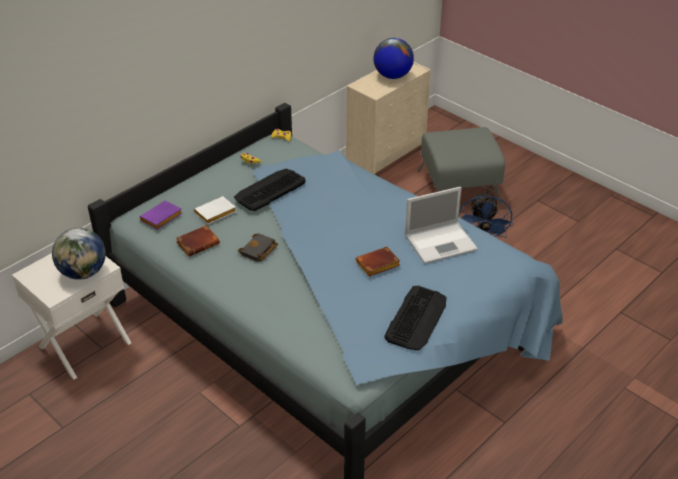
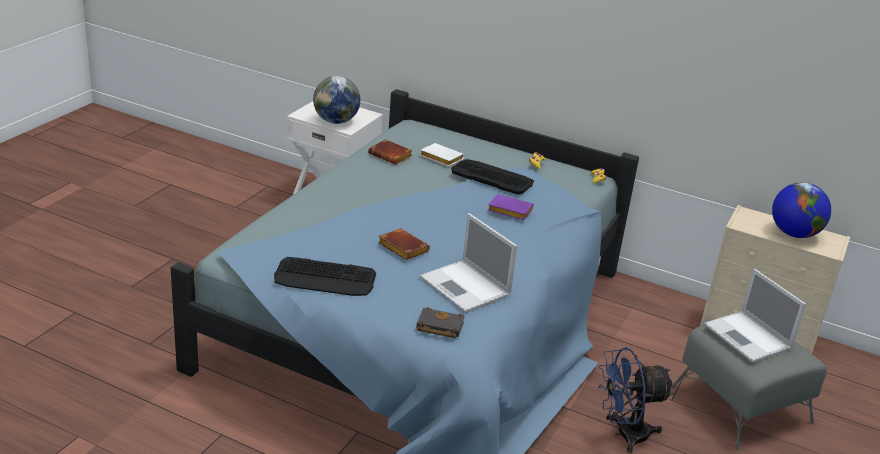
camera: 70 degrees right, 10 degrees down
(161, 219) = (417, 135): purple book -> purple book (508, 211)
(258, 251) = (395, 185): black book -> black book (438, 327)
(460, 145) = (749, 337): none -> laptop

